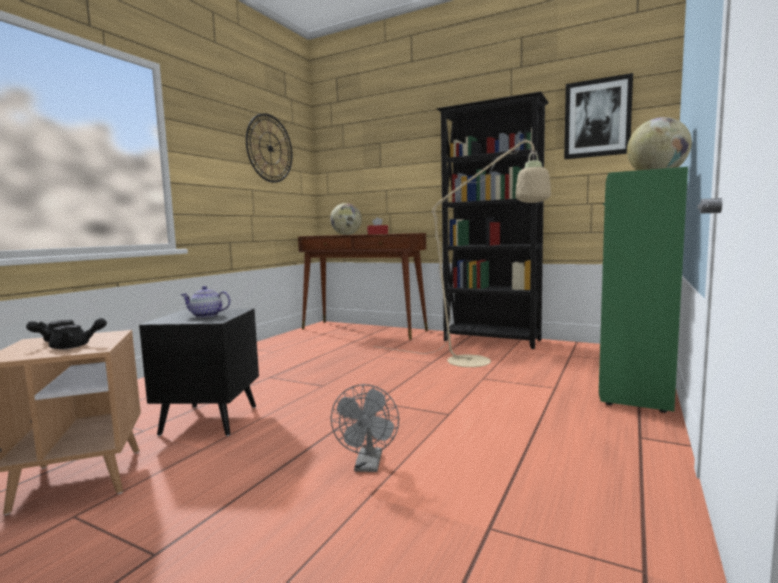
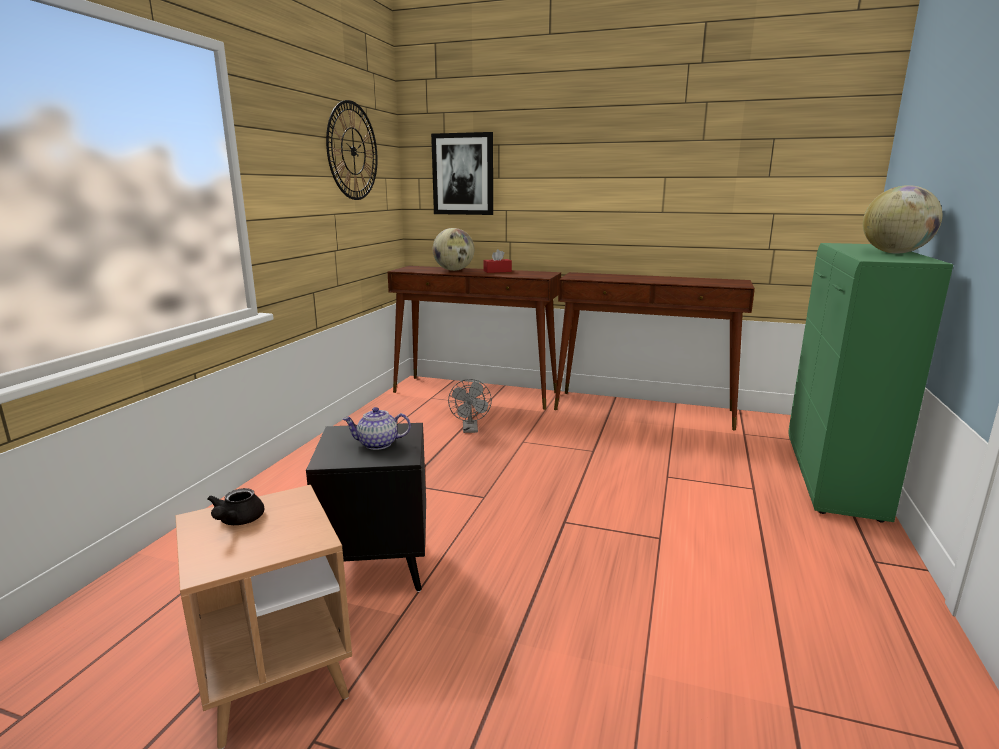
camera: 10 degrees left, 10 degrees up
(76, 346) = (280, 533): black teapot -> none
(368, 466) = (616, 627): grey fan -> grey fan (470, 430)
(480, 362) = (649, 448): beige floor lamp -> none
(492, 340) = (644, 410): black bookcase -> brown console table
(597, 118) = (793, 144): picture -> picture (463, 174)

